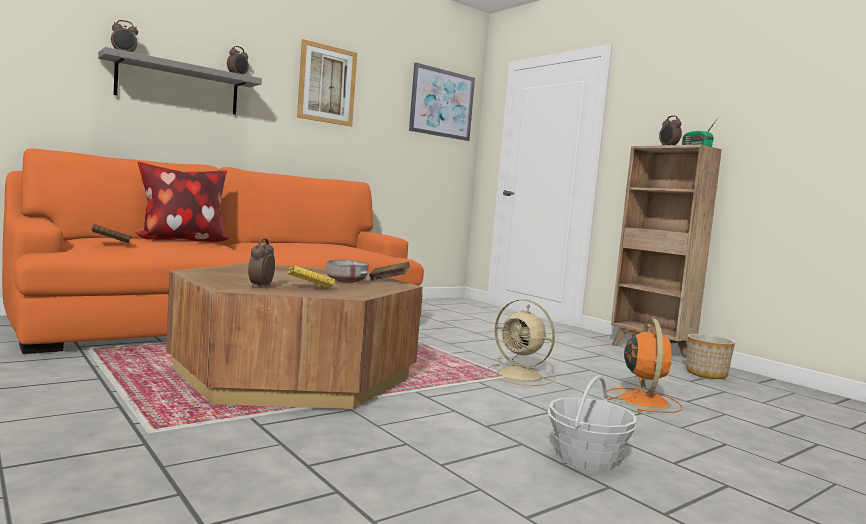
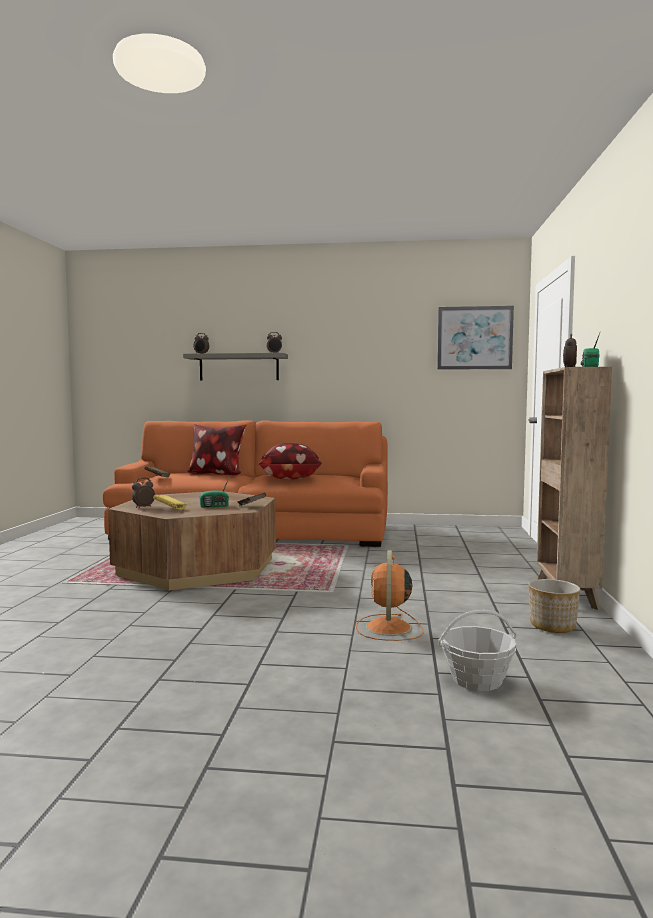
camera: 45 degrees right, 0 degrees up
(304, 247) = (289, 478): none -> pillow
(327, 84) = (351, 344): picture -> none
(346, 282) = (215, 506): grey bowl -> radio
(521, 376) = (344, 593): beige fan -> none
(587, 459) = (211, 645): basket -> basket (476, 679)
(643, 400) = (388, 628): orange fan -> orange fan turned 135 degrees clockwise

